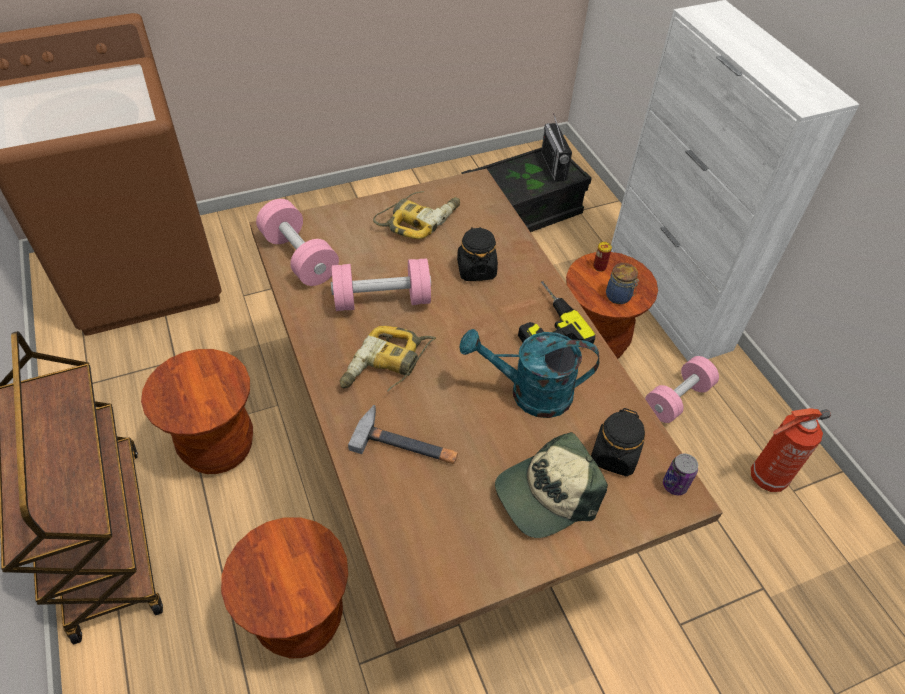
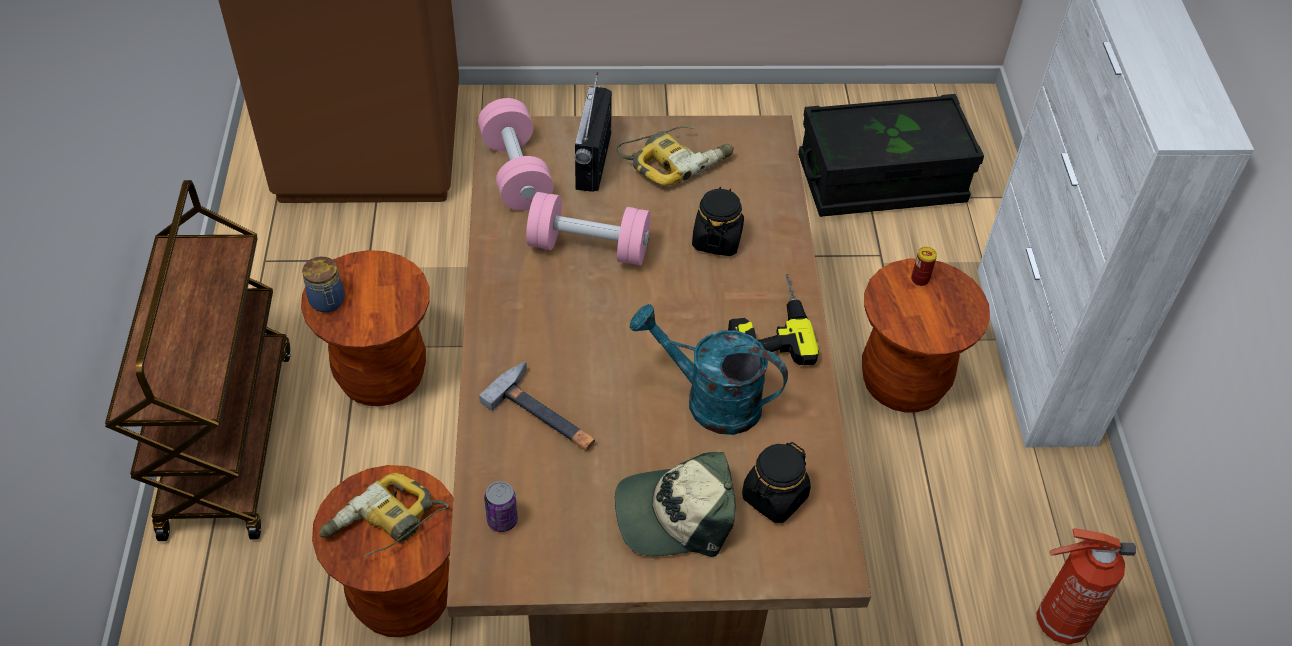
camera: 20 degrees right, 0 degrees up
(387, 367) = (560, 325): power drill -> power drill (384, 525)
(553, 166) = (937, 127): radio -> radio (593, 161)
(619, 297) = (927, 325): jar -> jar (327, 302)
(674, 485) = (829, 550): can -> can (502, 520)
(677, 399) = (984, 486): pink dumbbell -> none

